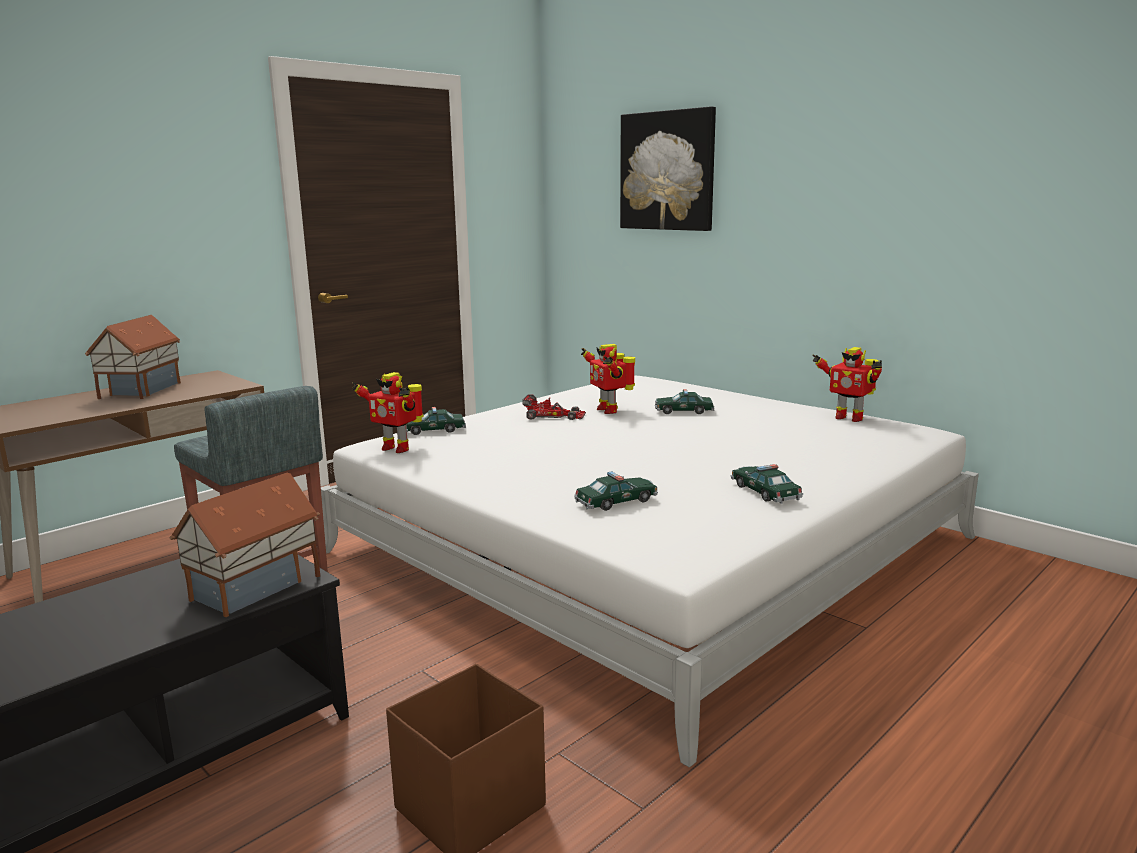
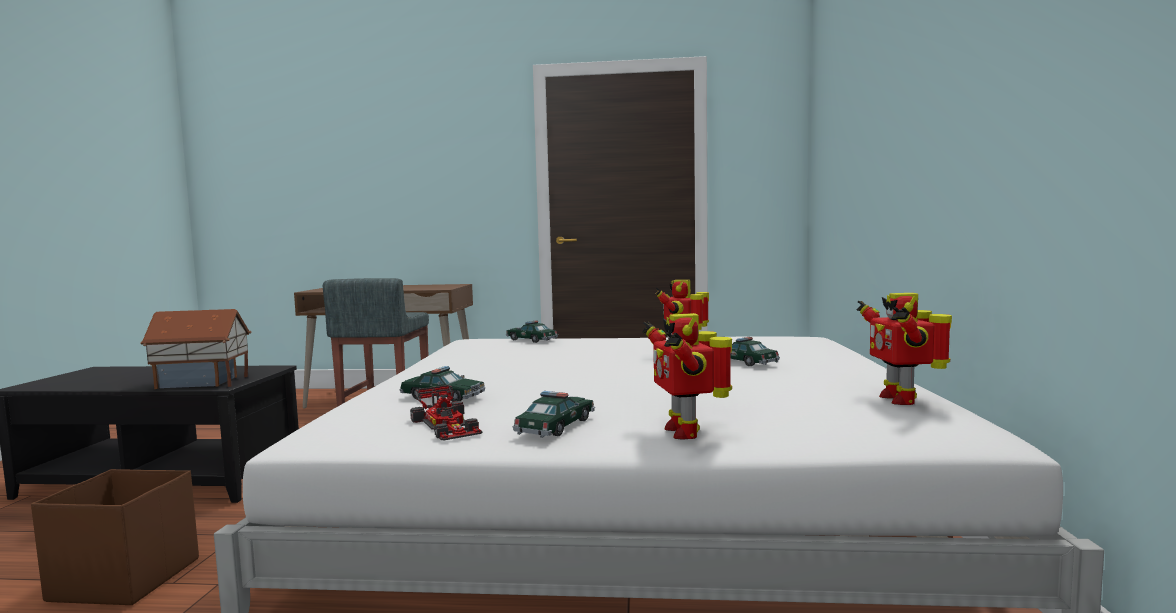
camera: 50 degrees right, 10 degrees down
(140, 390) = (404, 286): toy house -> none
(396, 448) = (475, 343): toy robot -> toy robot (685, 431)
(554, 415) = (627, 345): toy car -> toy car (447, 425)
(667, 171) = (859, 106): picture -> none

